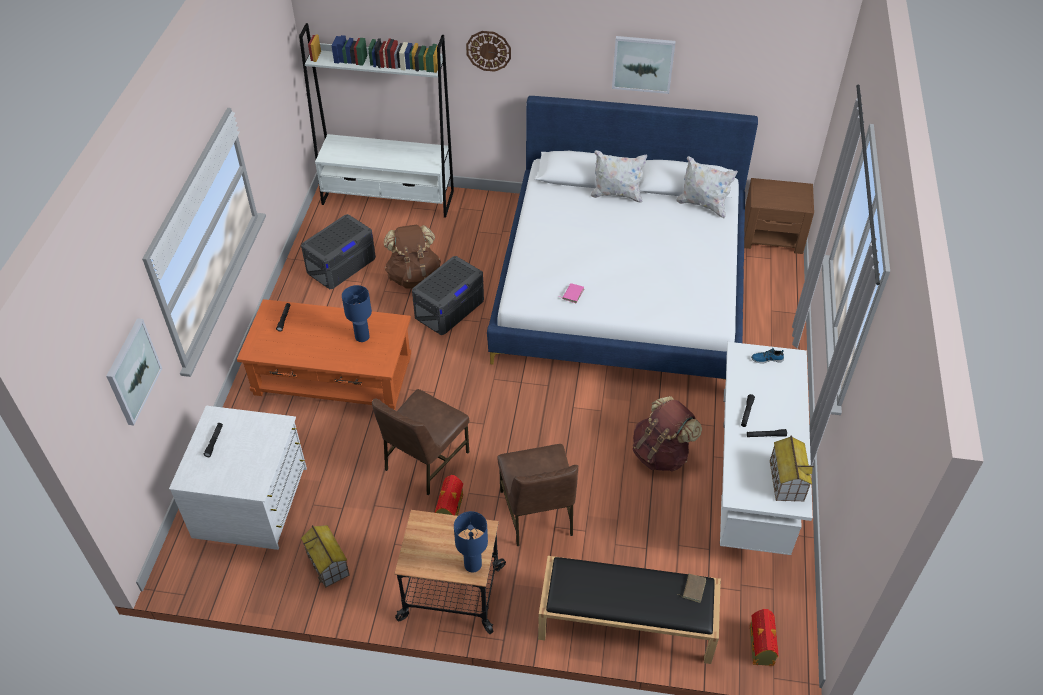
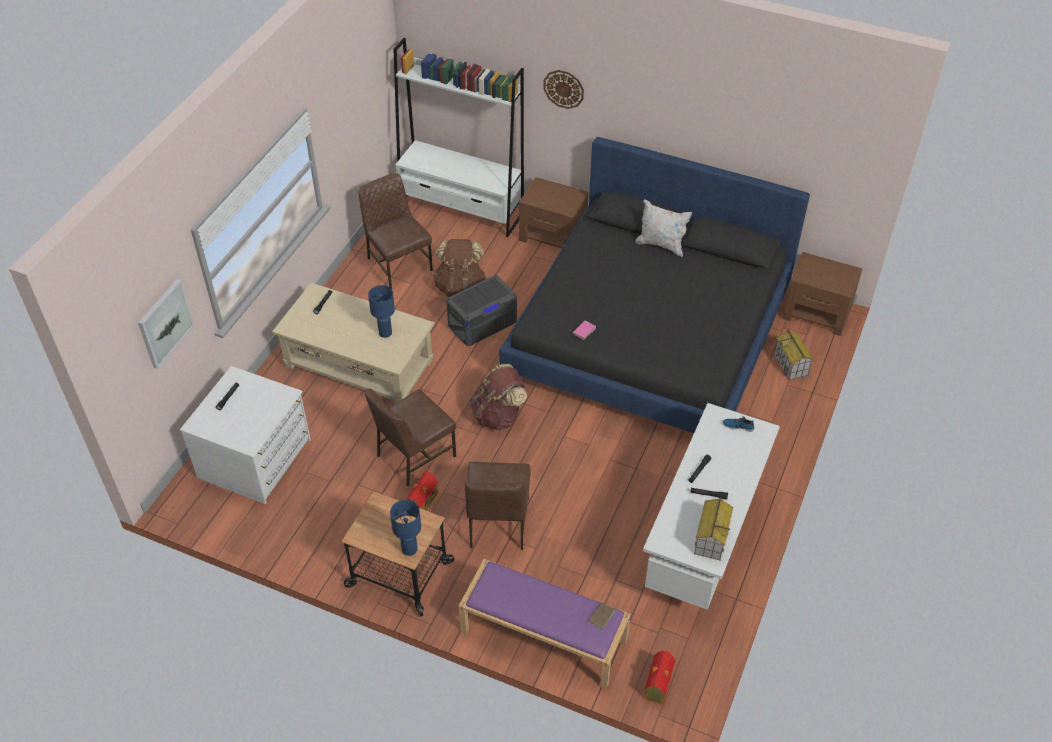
camera: 15 degrees right, 0 degrees up
(328, 564) = (303, 526): toy house -> toy house (791, 365)
(333, 376) = (359, 364): orange coffee table -> beige coffee table
(341, 265) = (398, 264): grey storage box -> brown chair
(491, 207) = (553, 235): none -> brown nightstand
(621, 287) = (650, 334): white bed -> black bed
(625, 622) = (542, 635): black bench -> purple bench
(643, 64) = (704, 125): picture -> none
(661, 453) = (630, 495): brown backpack -> brown backpack (498, 415)
(703, 205) = (740, 270): white pillow -> none

